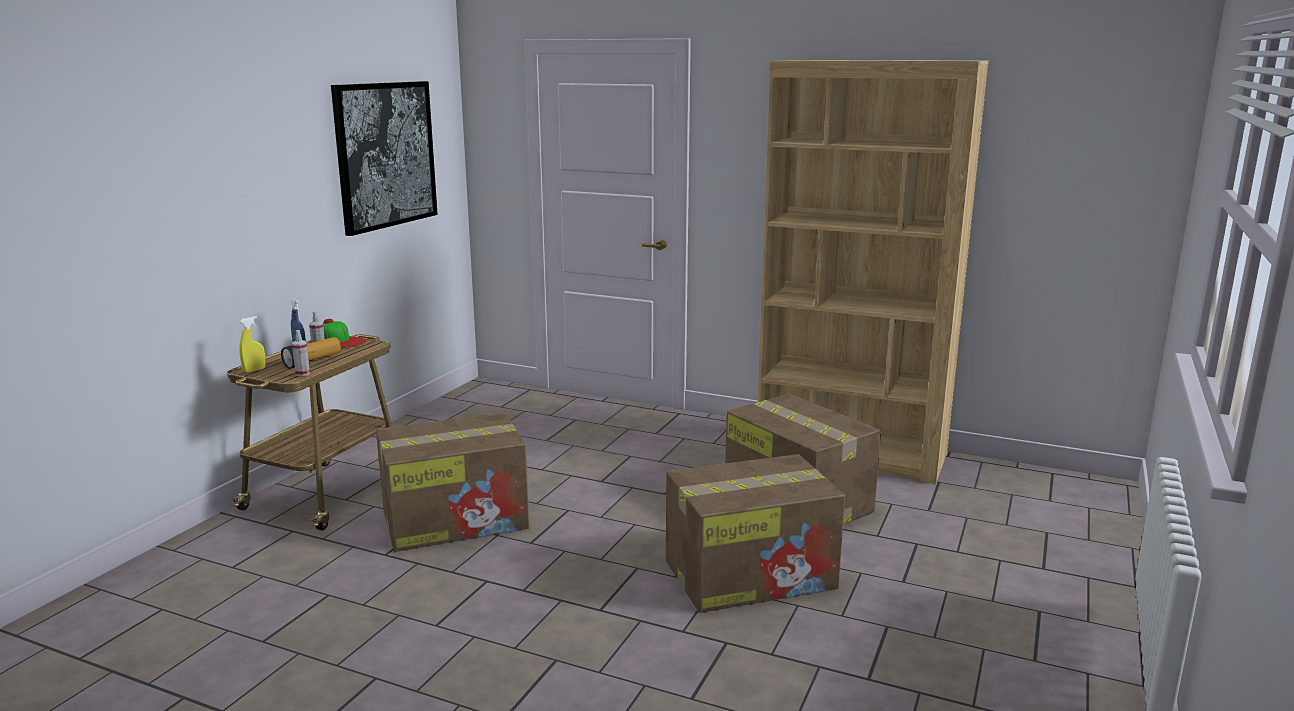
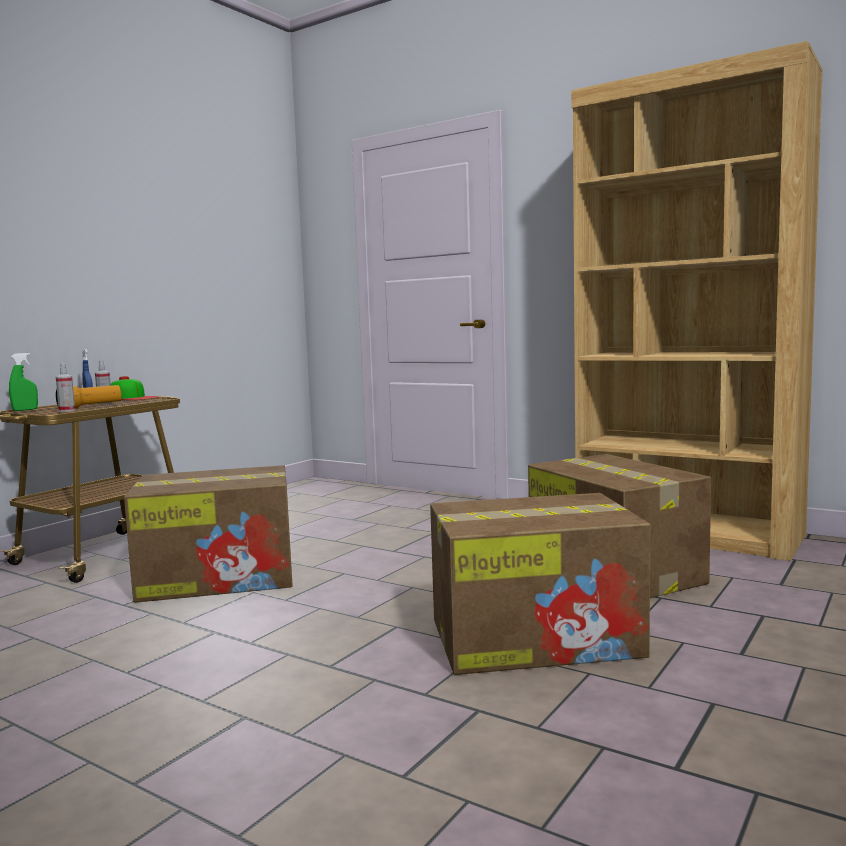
camera: 10 degrees right, 10 degrees down
(254, 370) = (25, 410): yellow spray bottle -> green spray bottle
(385, 155) = (211, 240): picture -> none

